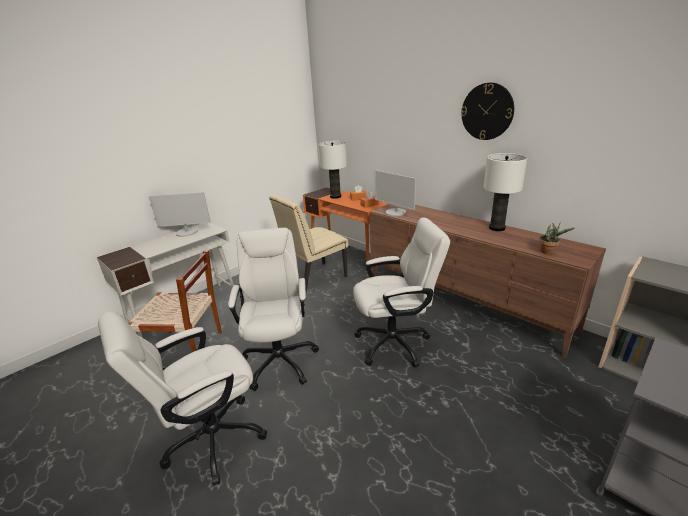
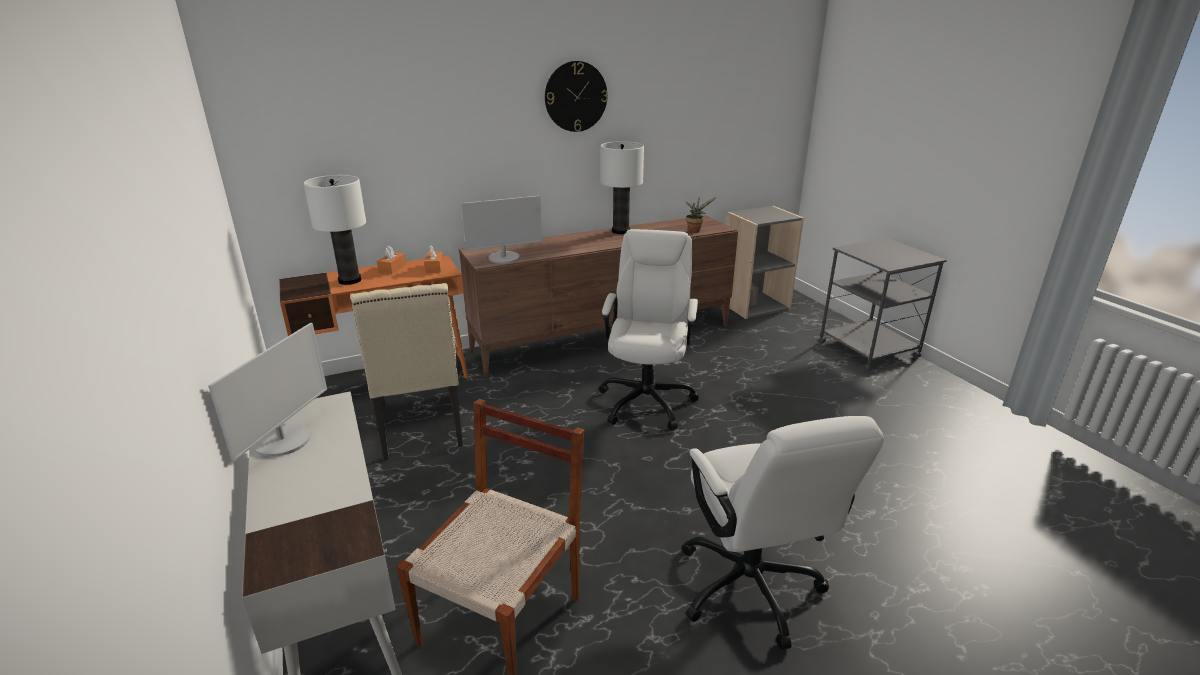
camera: 70 degrees left, 0 degrees up
(279, 360) = (615, 500): white office chair -> none

